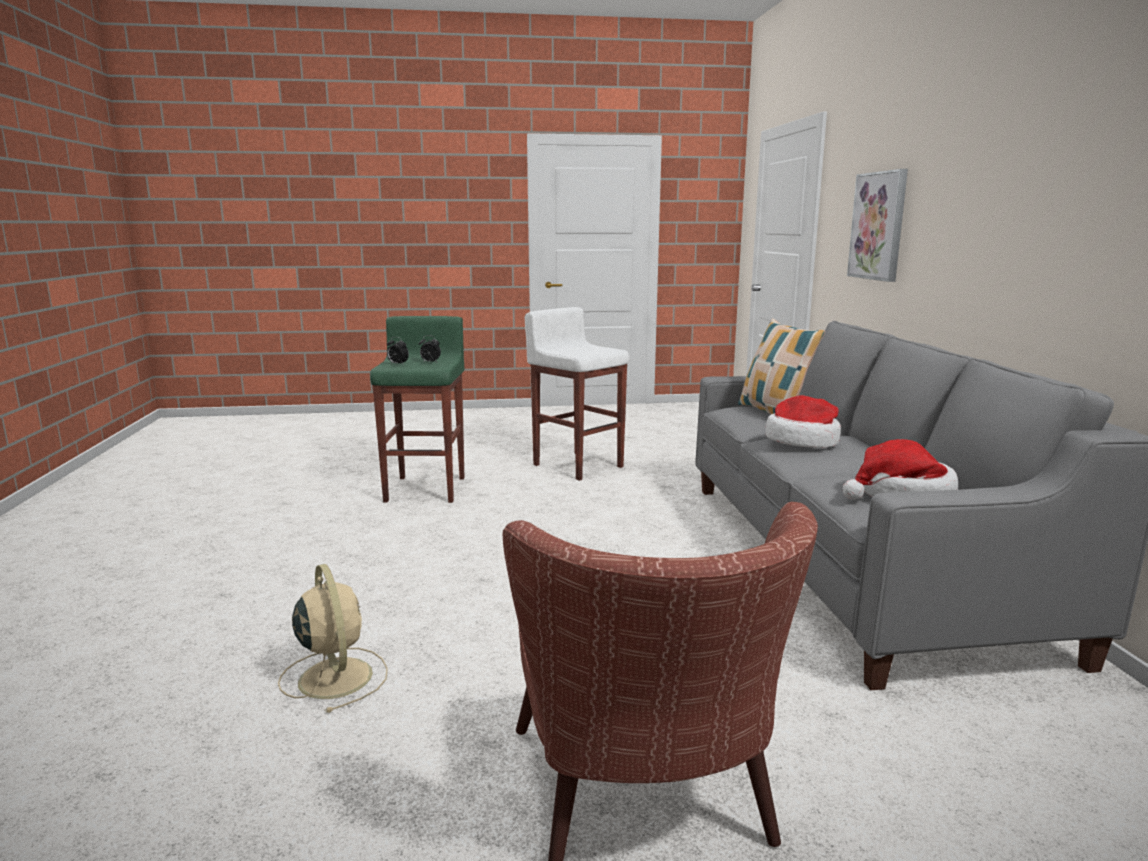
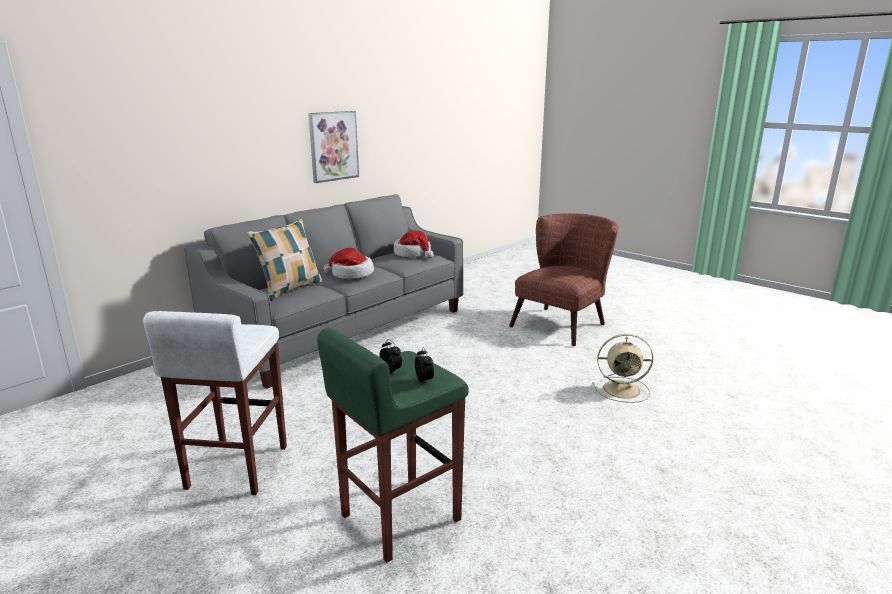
camera: 130 degrees left, 5 degrees up
(334, 676) = (623, 389): beige fan -> beige fan turned 105 degrees counterclockwise
(878, 226) = (169, 154): picture -> picture (333, 146)

